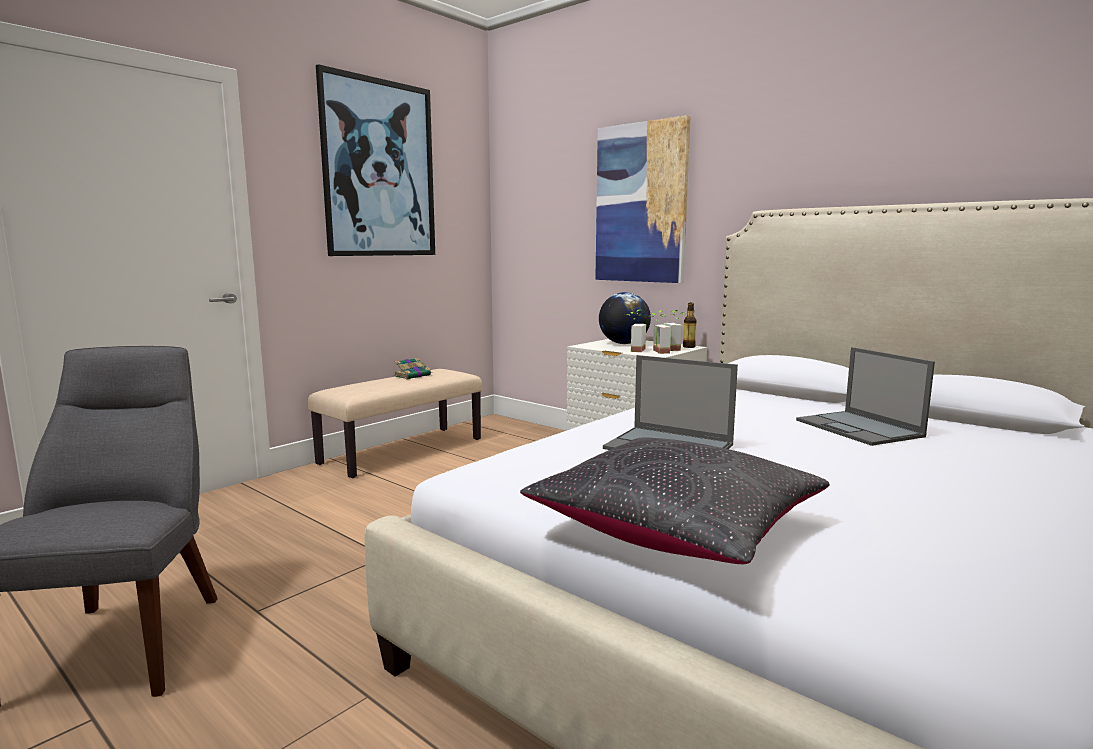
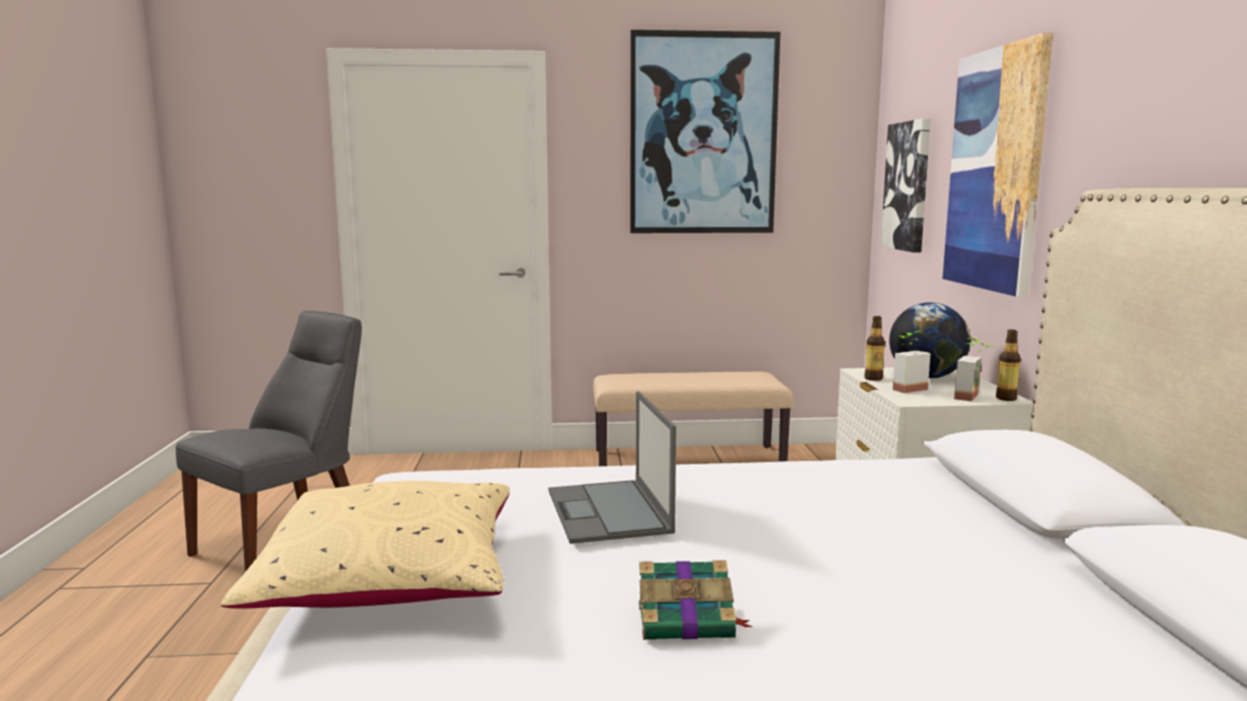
camera: 45 degrees right, 0 degrees up
(413, 375) = (712, 375): book -> book (688, 621)
(538, 218) = (908, 186): none -> picture
(603, 348) = (873, 378): none -> bottle
(656, 351) = (928, 396): potted plant -> none
(675, 526) = (391, 578): black pillow -> beige pillow
(859, 428) = (936, 578): laptop -> none

